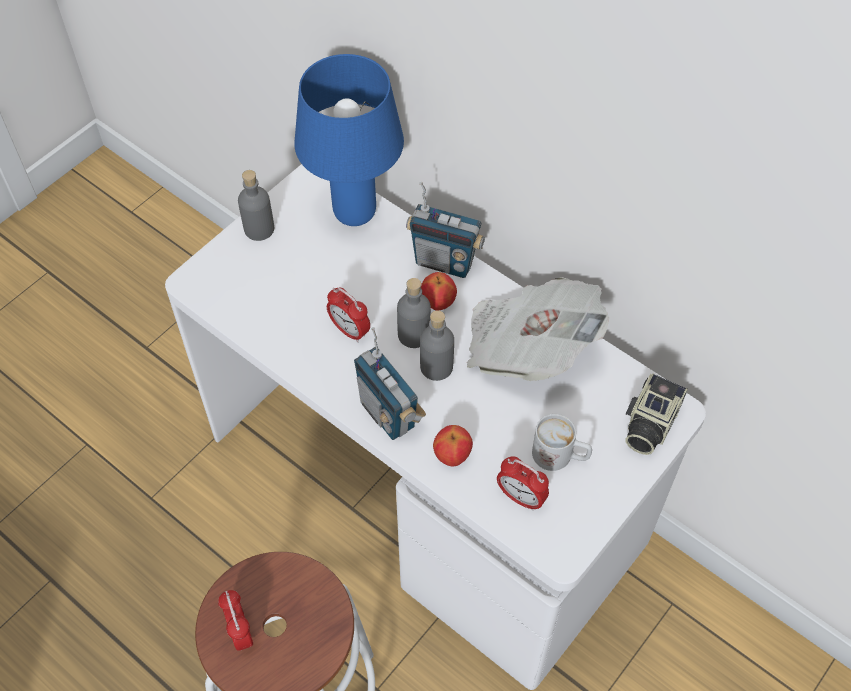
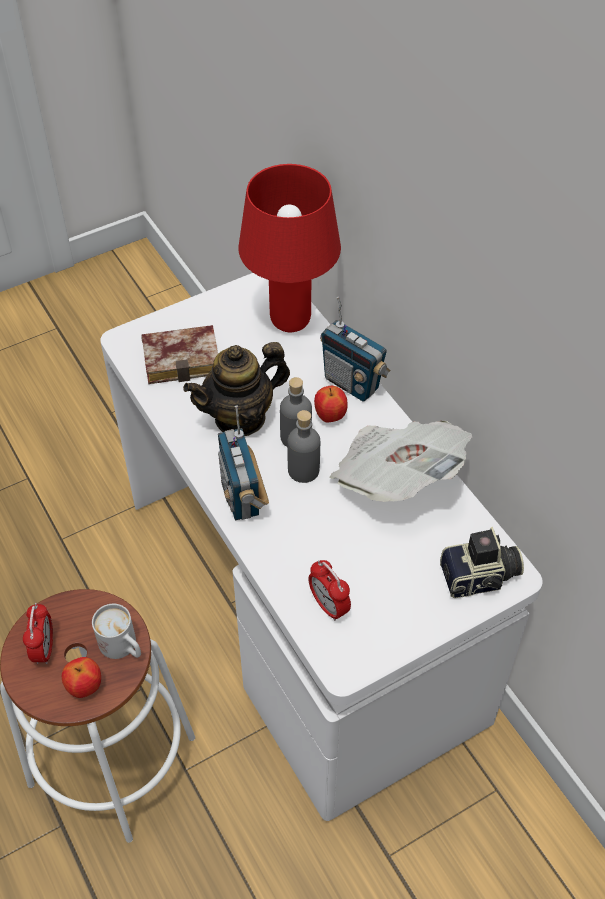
camera: 20 degrees right, 5 degrees down
(259, 229) = (201, 312): grey bottle -> none
(264, 284) = (184, 358): none -> book
(349, 330) = (240, 417): alarm clock -> teapot
(355, 212) = (291, 320): blue table lamp -> red table lamp
(452, 456) = (282, 551): apple -> apple (85, 687)
(560, 456) = (382, 582): white mug -> white mug (123, 647)
(648, 424) = (480, 579): camera -> camera turned 150 degrees counterclockwise

